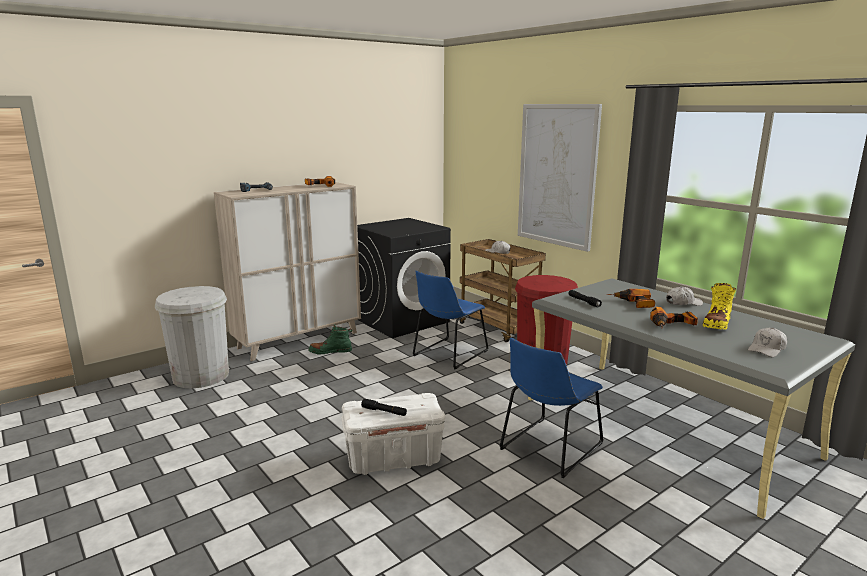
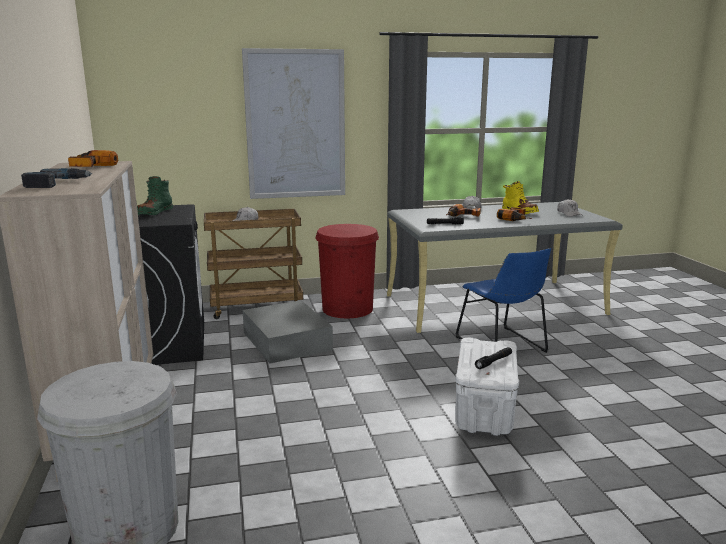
camera: 65 degrees left, 0 degrees up
(330, 351) = (187, 404): green boot -> green boot (154, 213)
(448, 354) = (286, 341): blue chair -> grey storage box

